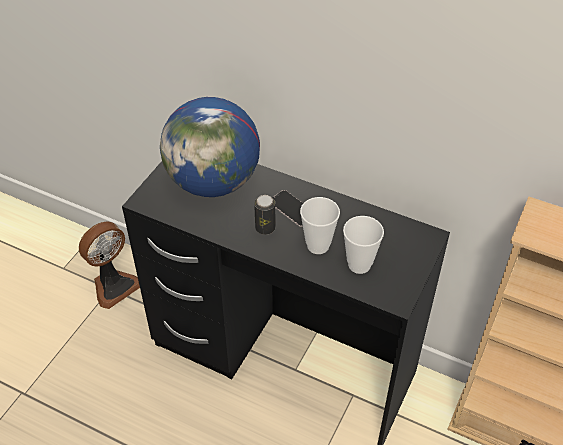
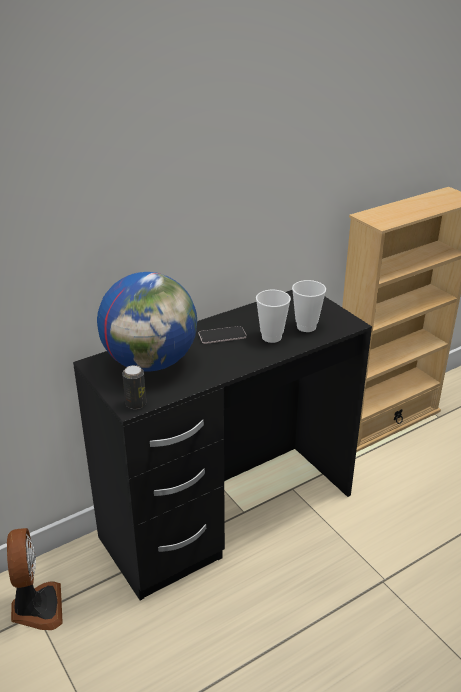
camera: 60 degrees left, 15 degrees down
(265, 228) = (230, 354): can -> can (136, 404)

